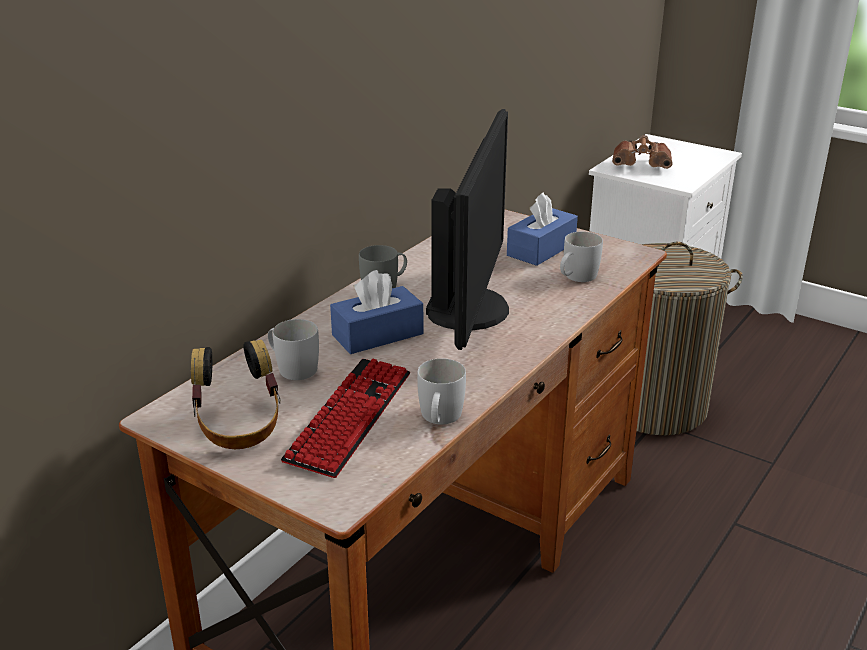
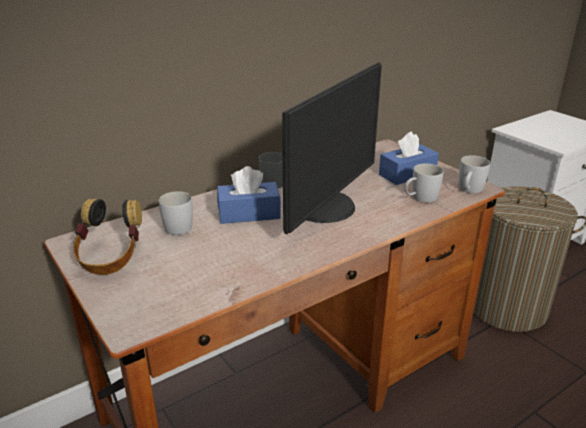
camera: 20 degrees right, 0 degrees up
(350, 417) = (186, 268): keyboard -> none
(439, 419) = (246, 282): white mug -> white mug (469, 190)
(643, 166) = (535, 130): brown binoculars -> none

